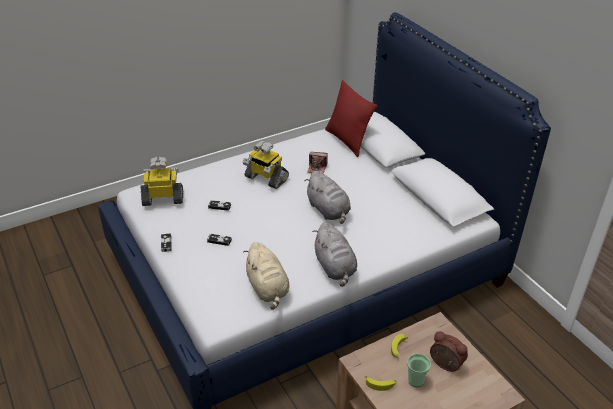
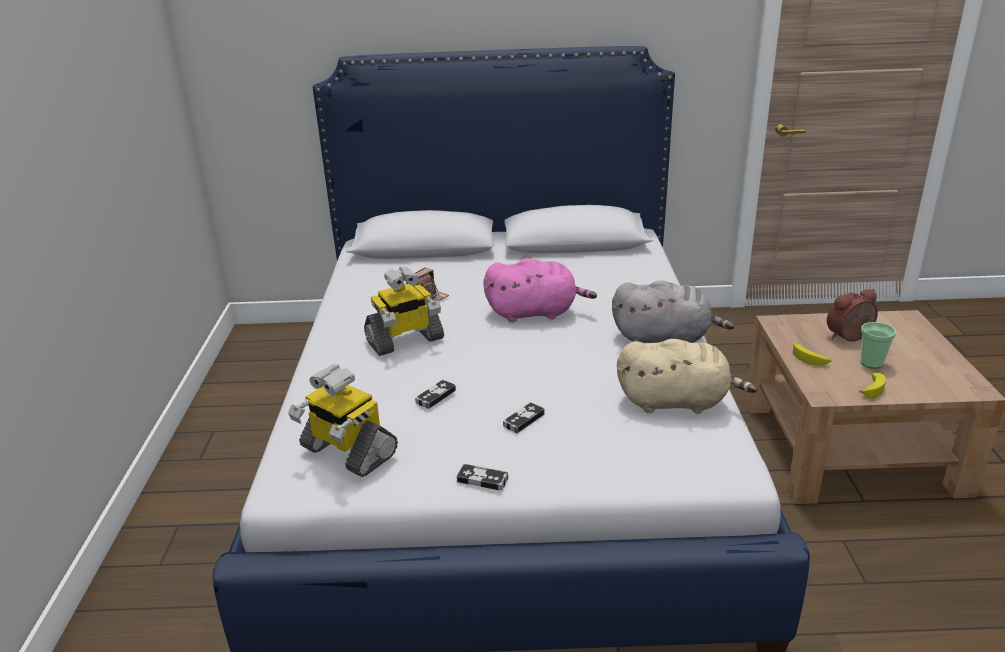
camera: 60 degrees left, 10 degrees down
(163, 198) = (347, 452): toy robot -> toy robot turned 75 degrees counterclockwise
(329, 211) = (535, 313): grey plush toy -> pink plush toy
(347, 141) = (390, 262): red pillow -> none

